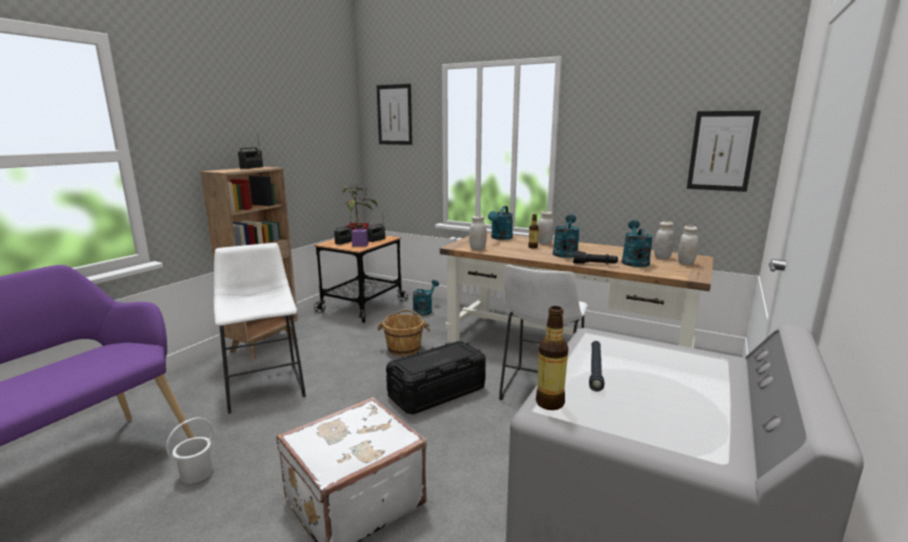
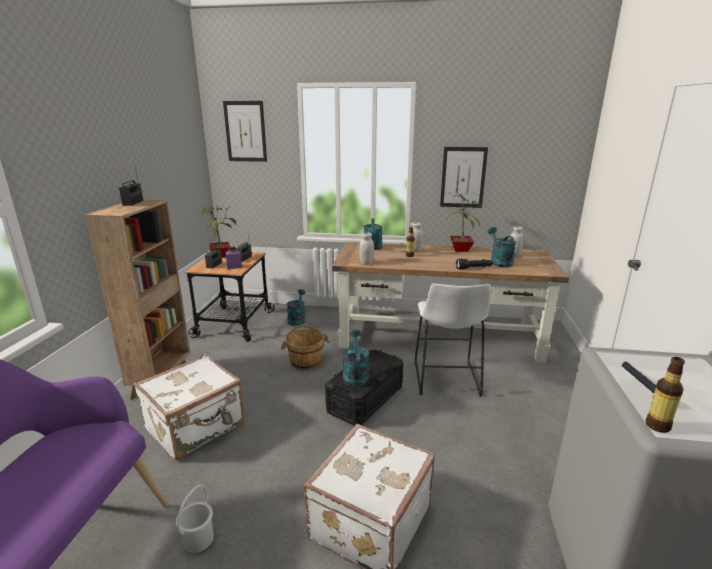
camera: 20 degrees left, 5 degrees up
(264, 384) = (196, 427): white stool -> white suitcase
(565, 253) = (441, 259): turquoise watering can -> turquoise watering can (355, 374)
(601, 247) = (462, 250): none -> potted plant
(685, 263) = (535, 259): white jar -> none
(721, 151) = (548, 166): picture -> picture (463, 177)

